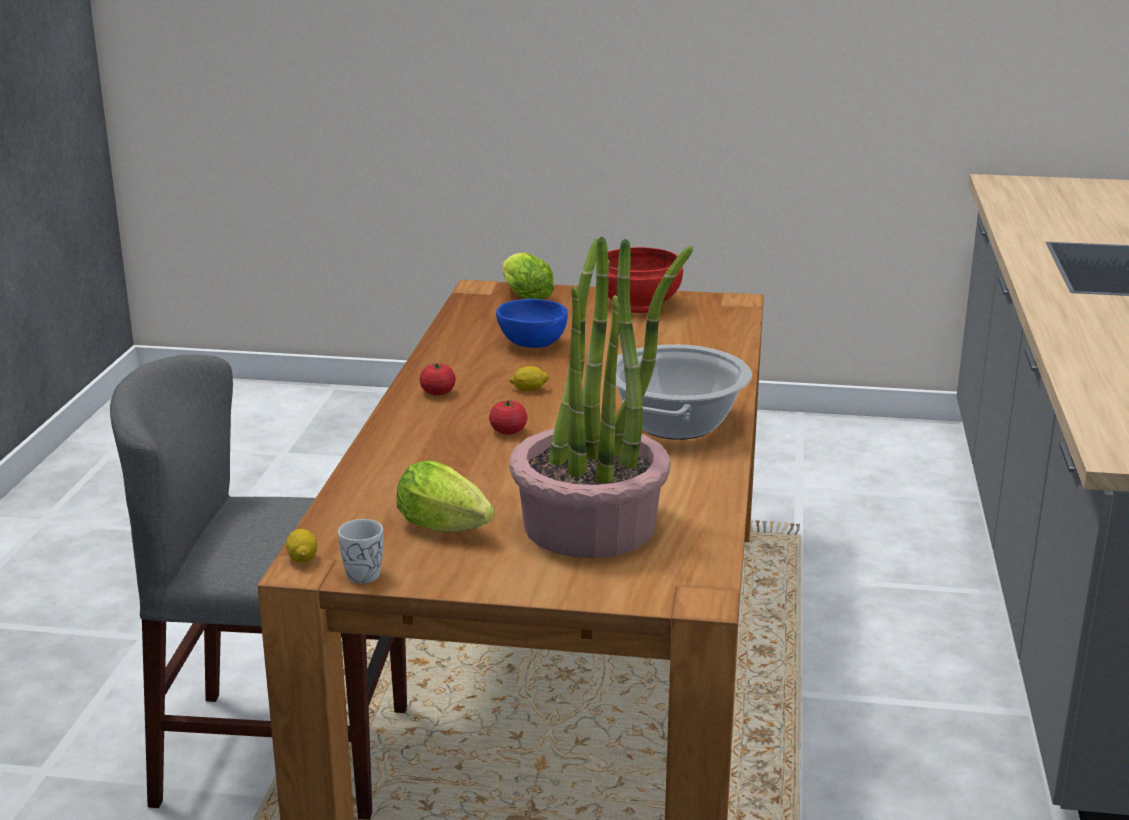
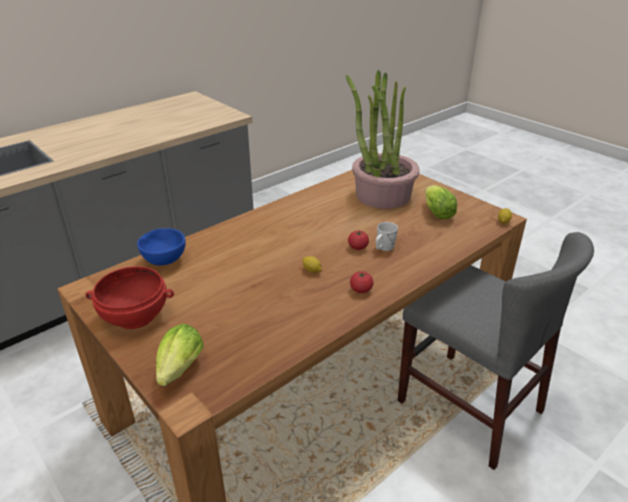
camera: 140 degrees left, 10 degrees up
(364, 571) = (482, 209): white mug -> white mug (383, 248)
(533, 345) = (258, 307): blue bowl -> blue bowl (165, 260)
(676, 423) = (282, 221): cooking pot -> none

